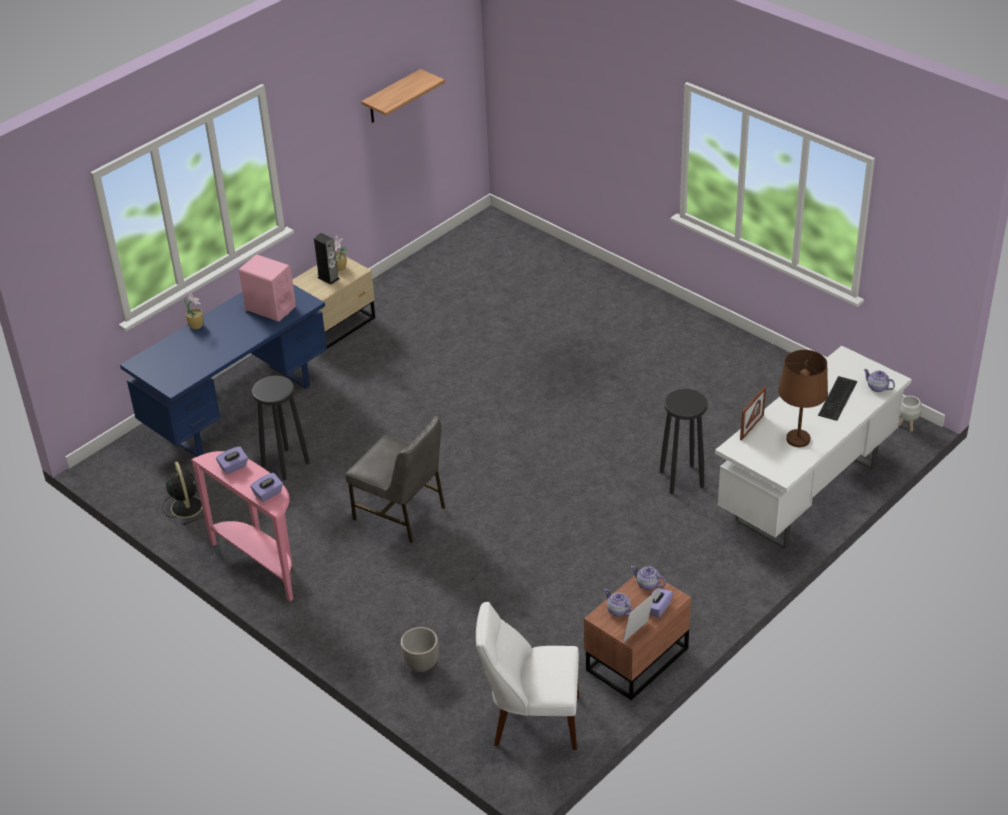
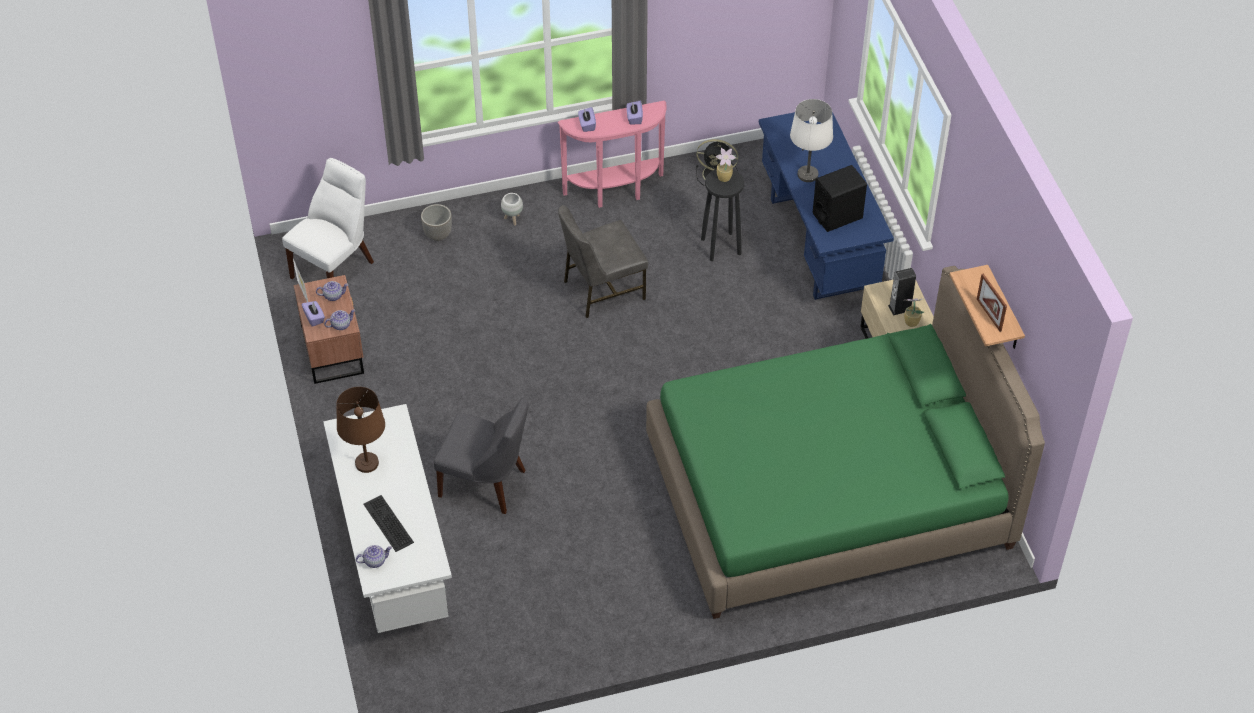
camera: 120 degrees right, 10 degrees up
(196, 325) = (849, 164): potted plant -> potted plant (725, 178)
(228, 342) = (807, 174): none -> white table lamp
(270, 308) = (837, 216): pink speaker -> black speaker
(512, 305) = (828, 494): none -> green bed
(682, 479) = (486, 484): black stool -> grey chair
(752, 427) = (408, 442): picture frame -> picture frame (989, 315)
(907, 426) = (406, 692): white planter -> white planter (512, 219)

